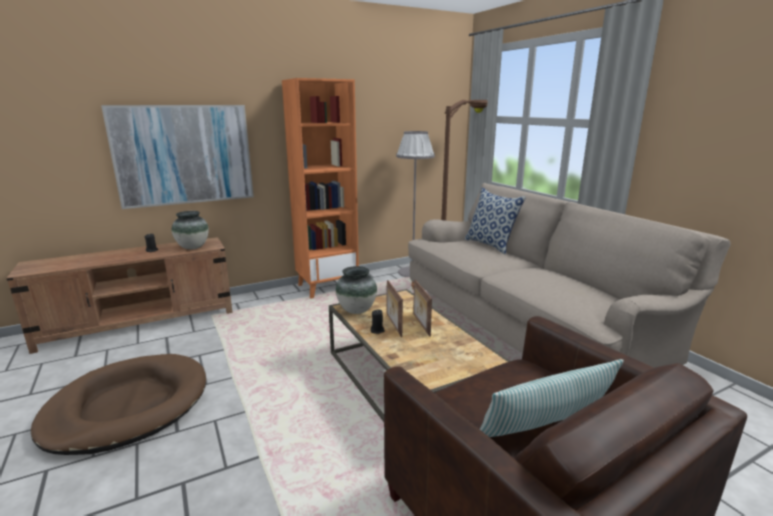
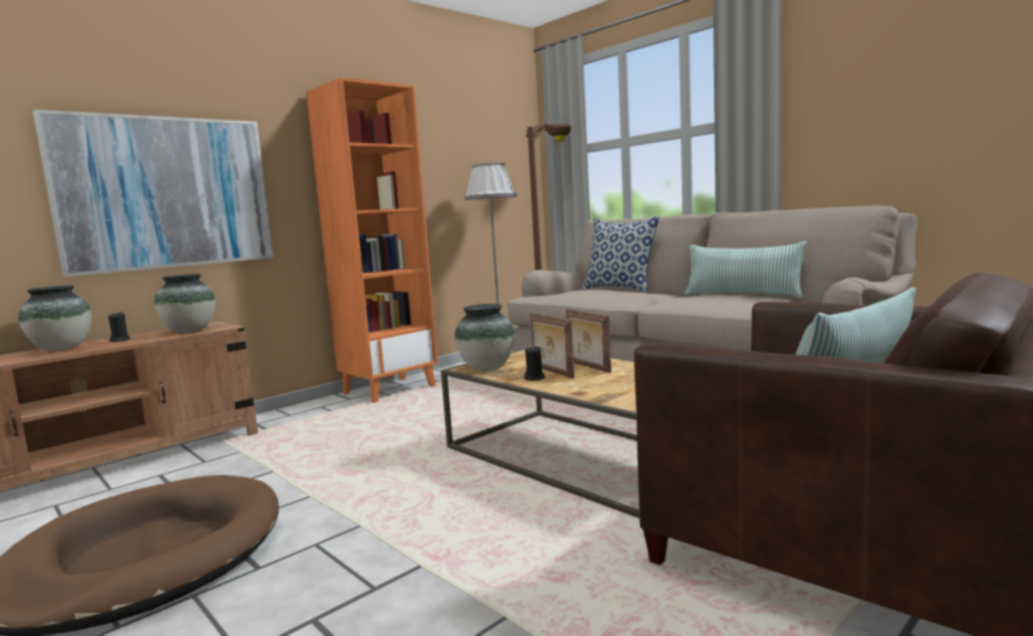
camera: 15 degrees left, 10 degrees down
(118, 254) = (62, 349): none -> vase
(565, 279) = (743, 295): none -> pillow

